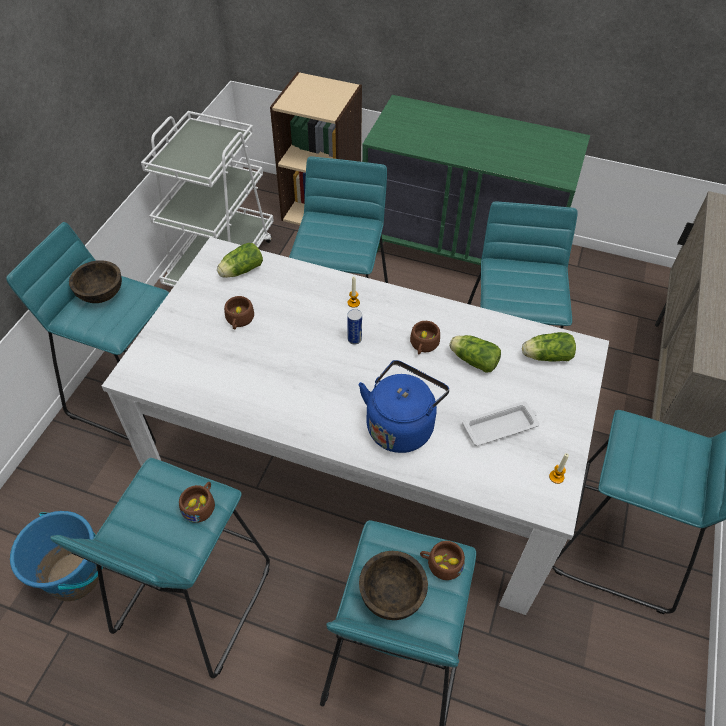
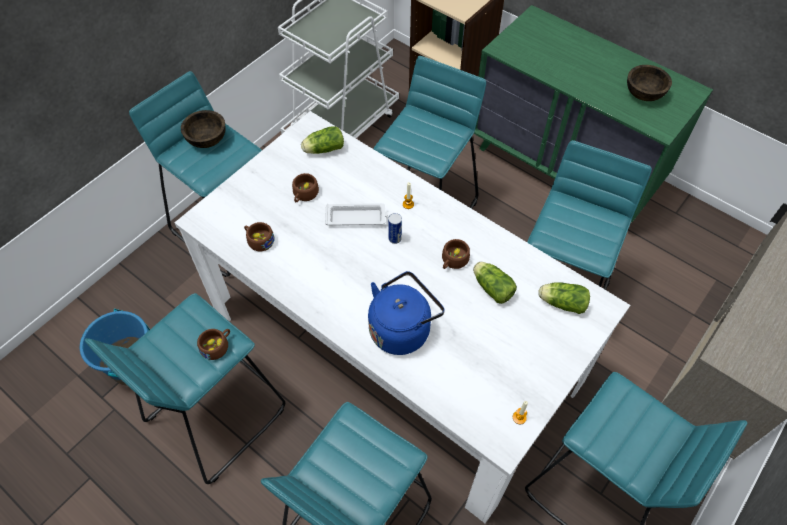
camera: 20 degrees right, 5 degrees up
(392, 595) = (339, 471): brown bowl -> brown bowl (644, 94)
(440, 563) = (390, 459): brown cup -> brown cup (258, 240)
(501, 426) = (490, 356): white tray -> white tray (357, 217)

